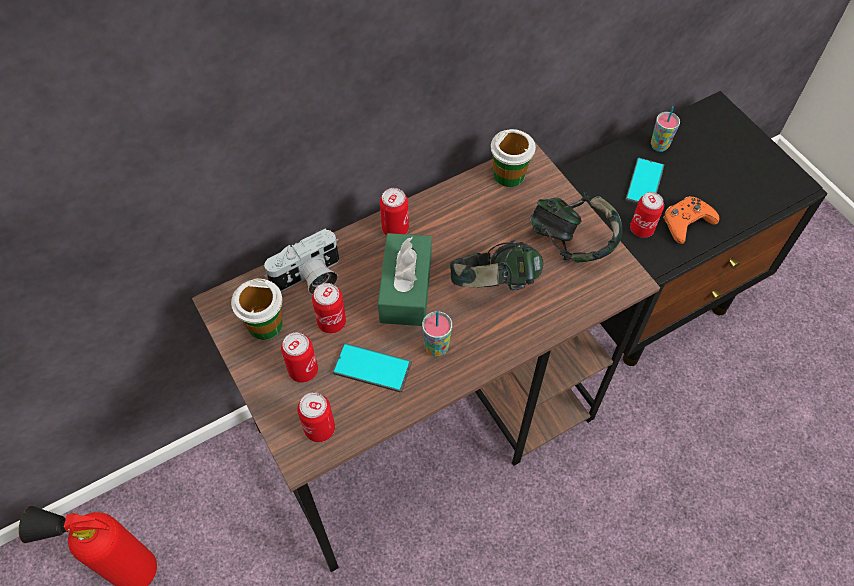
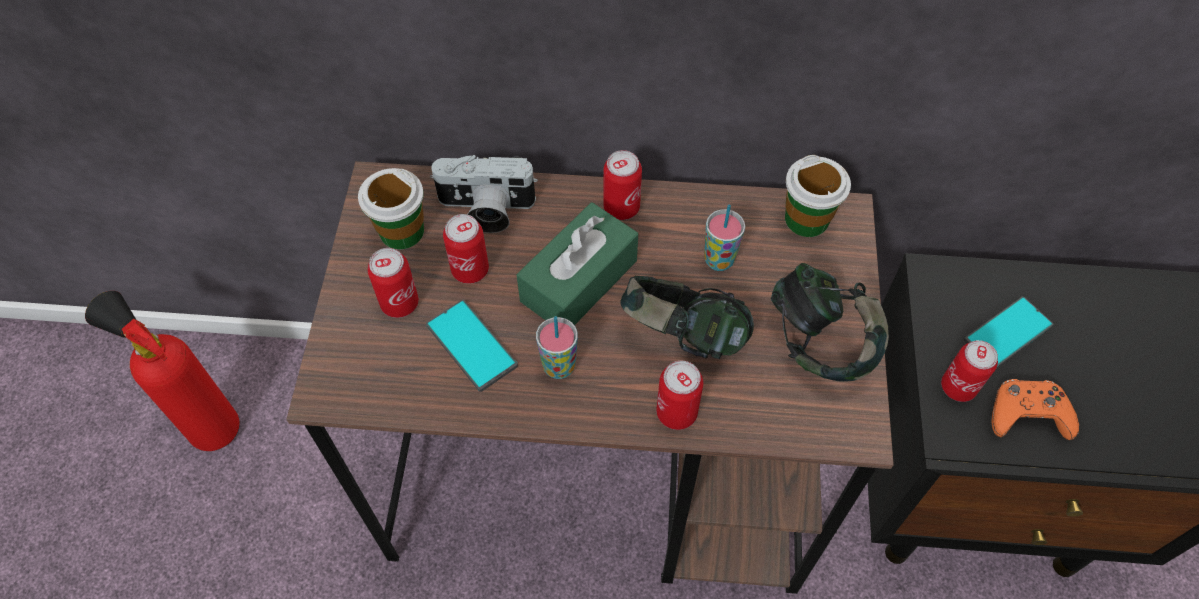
camera: 35 degrees right, 0 degrees up
(319, 429) = (365, 376): can -> can (676, 412)
(659, 146) = (1066, 297): cup -> cup (719, 260)

